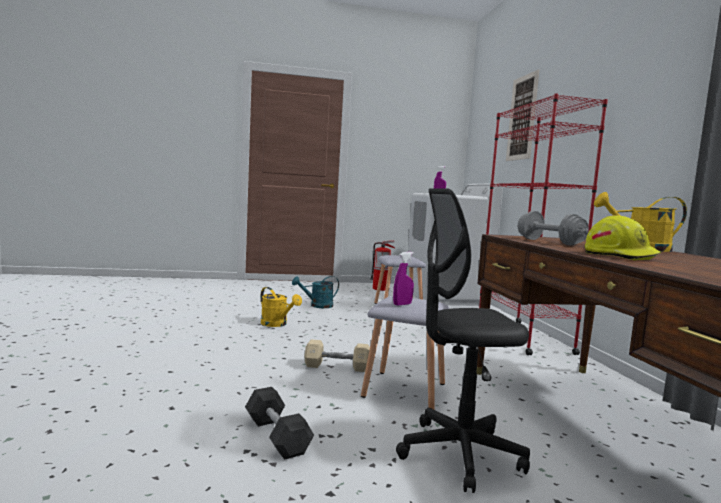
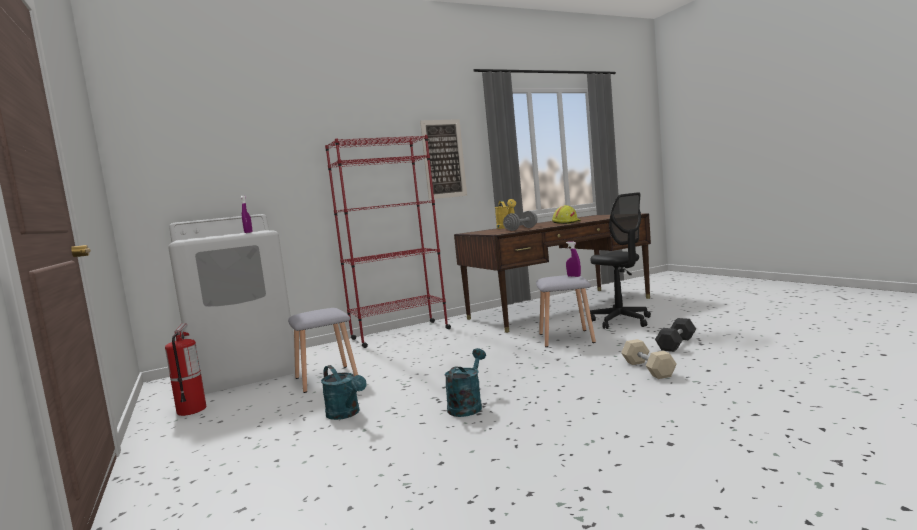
camera: 105 degrees left, 0 degrees up
(277, 324) = (467, 405): yellow watering can -> turquoise watering can
(337, 367) = (556, 357): beige dumbbell -> beige dumbbell (648, 369)
(522, 118) = (275, 141): picture -> picture (443, 159)

